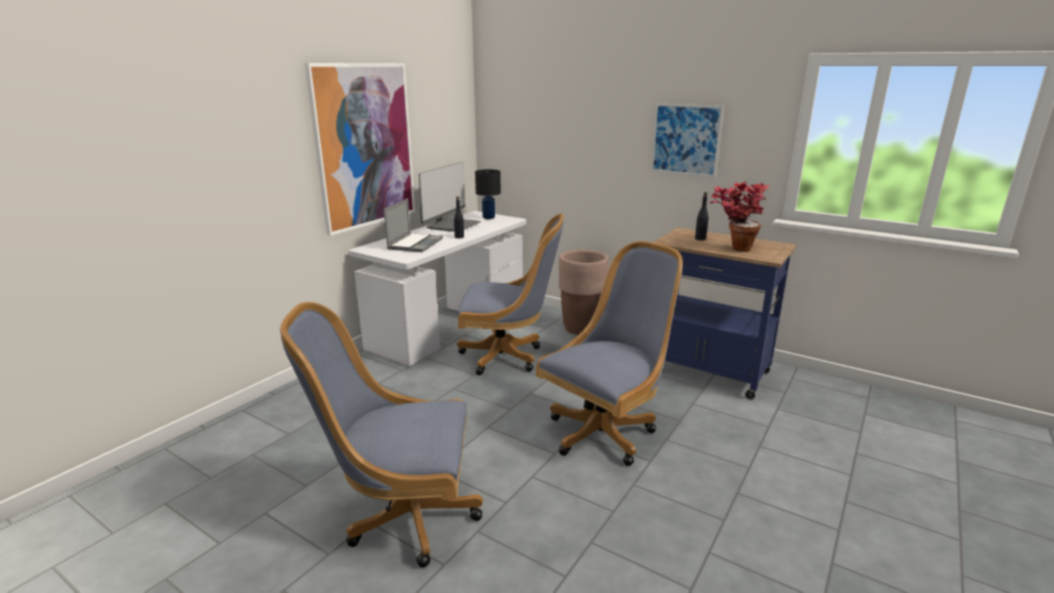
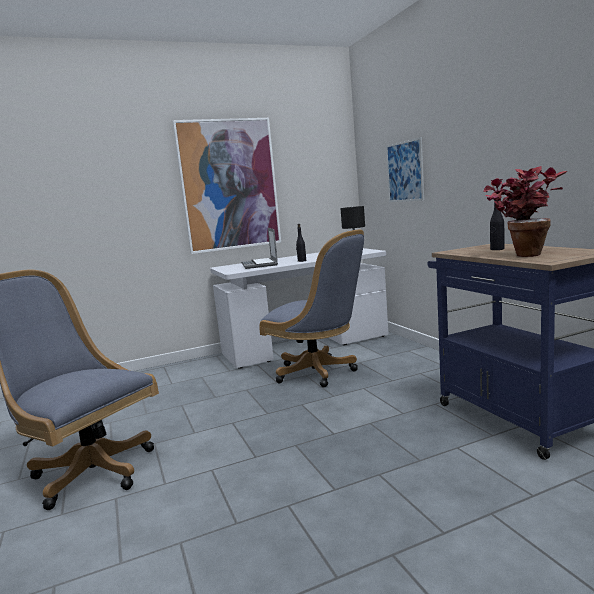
camera: 35 degrees right, 10 degrees down
(415, 244) = (260, 264): laptop -> laptop turned 120 degrees clockwise
(453, 225) = (314, 255): monitor -> none
(581, 328) = (419, 361): brown planter -> none
(607, 430) = (328, 450): blue office chair -> none
(685, 140) = (509, 143): picture -> picture (404, 171)

